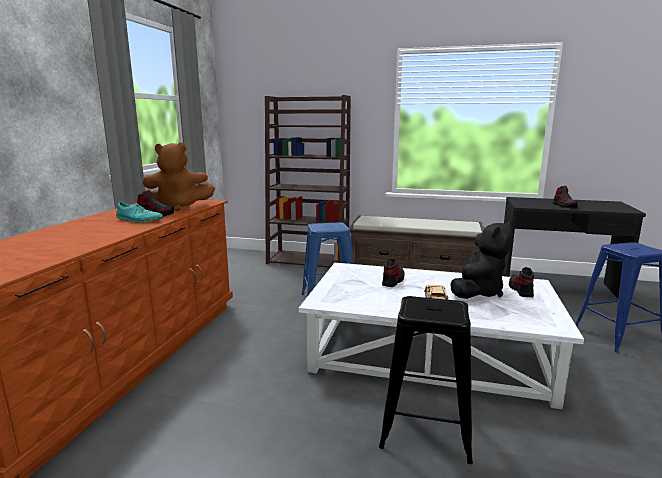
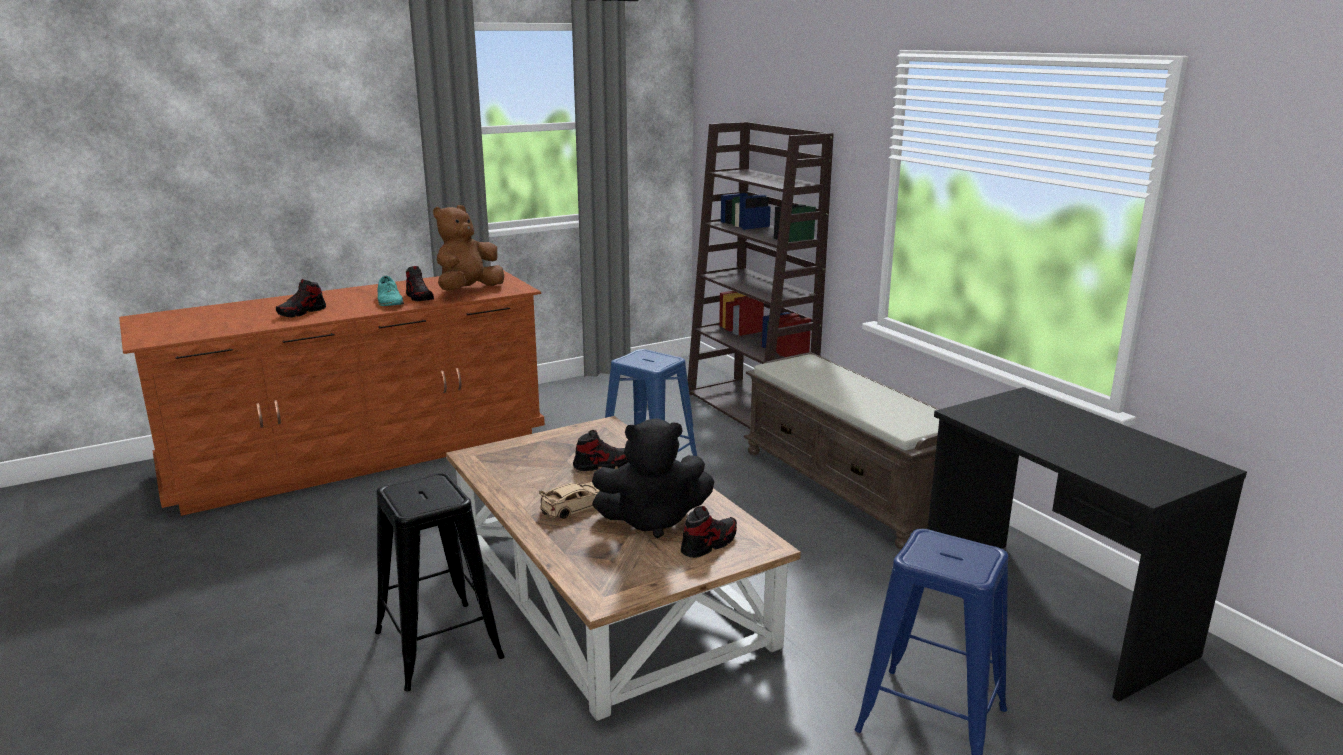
camera: 45 degrees right, 5 degrees up
(179, 207) = (468, 290): brown plush toy -> brown plush toy turned 90 degrees clockwise
(427, 355) = (604, 588): white coffee table -> brown coffee table
(564, 206) = (1046, 438): shoe -> shoe (302, 312)

